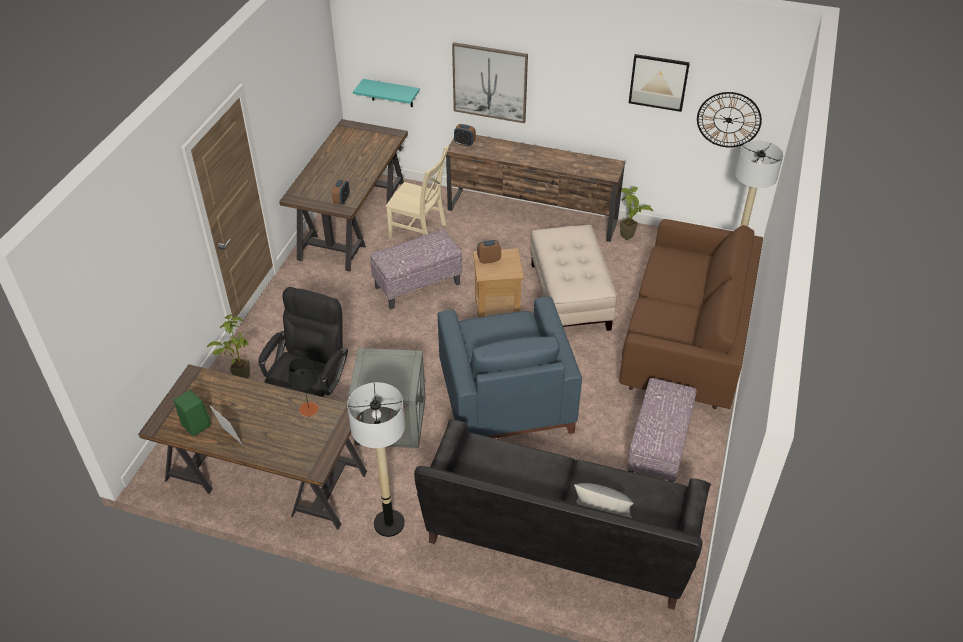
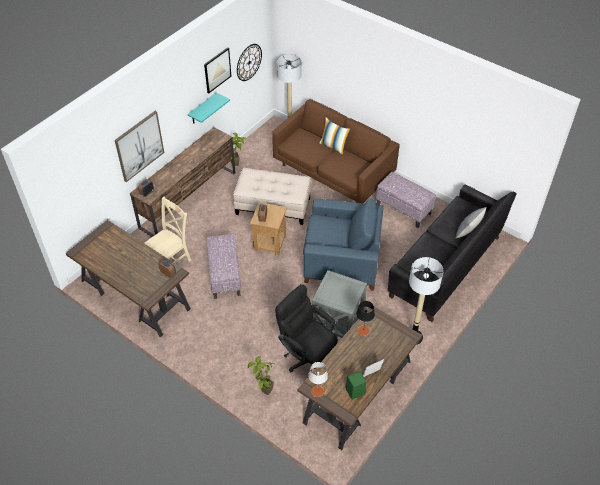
camera: 70 degrees left, 5 degrees up
(188, 385) = (317, 391): none -> grey table lamp
(391, 93) = (86, 206): turquoise shelf -> turquoise shelf (202, 109)
(698, 302) = (334, 146): none -> pillow

